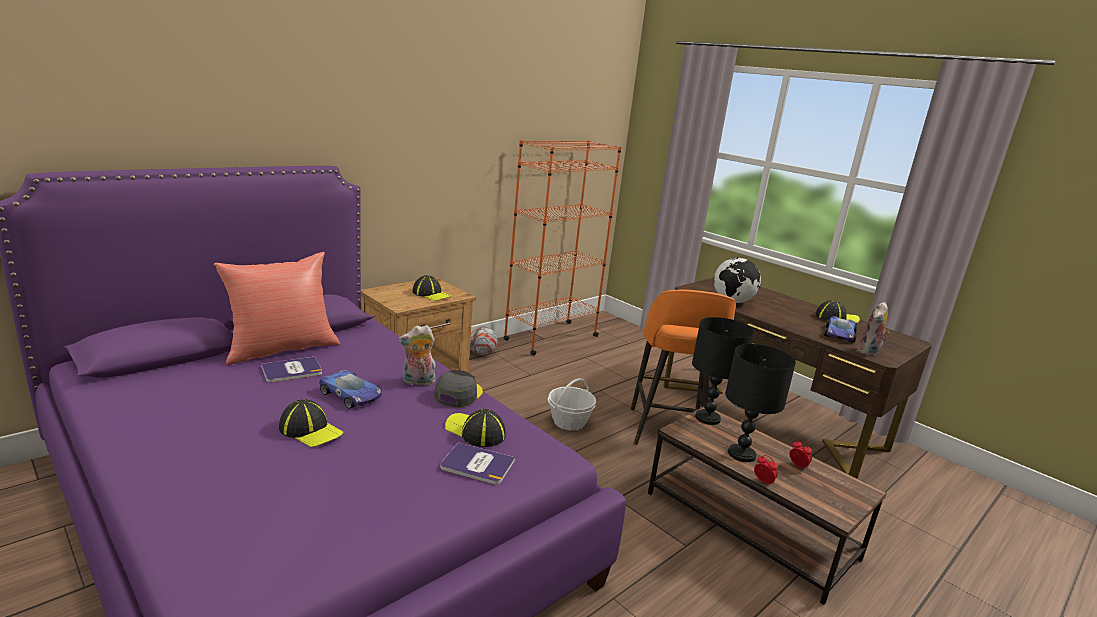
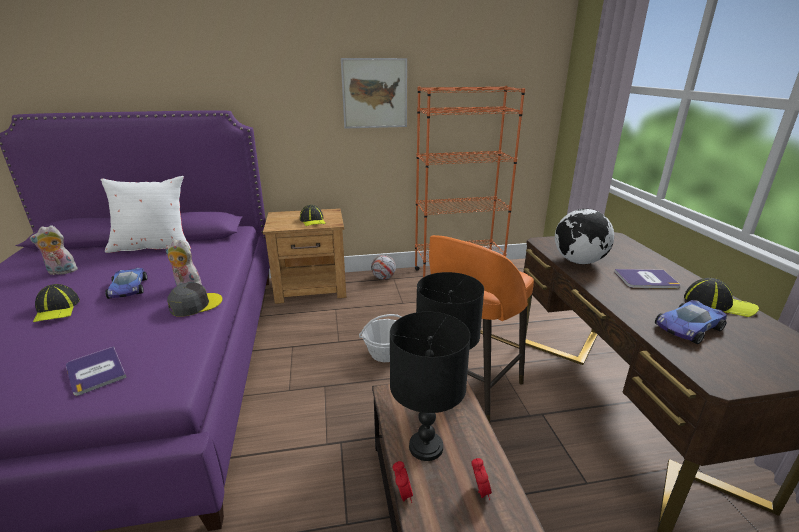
camera: 35 degrees right, 5 degrees up
(281, 348) = (153, 247): red pillow -> white pillow
(292, 370) = (130, 263): book -> book (646, 280)
(475, 432) = (149, 341): cap -> none
(478, 146) = (375, 93): none -> picture
(869, 352) = (705, 364): plush toy -> plush toy (61, 272)

